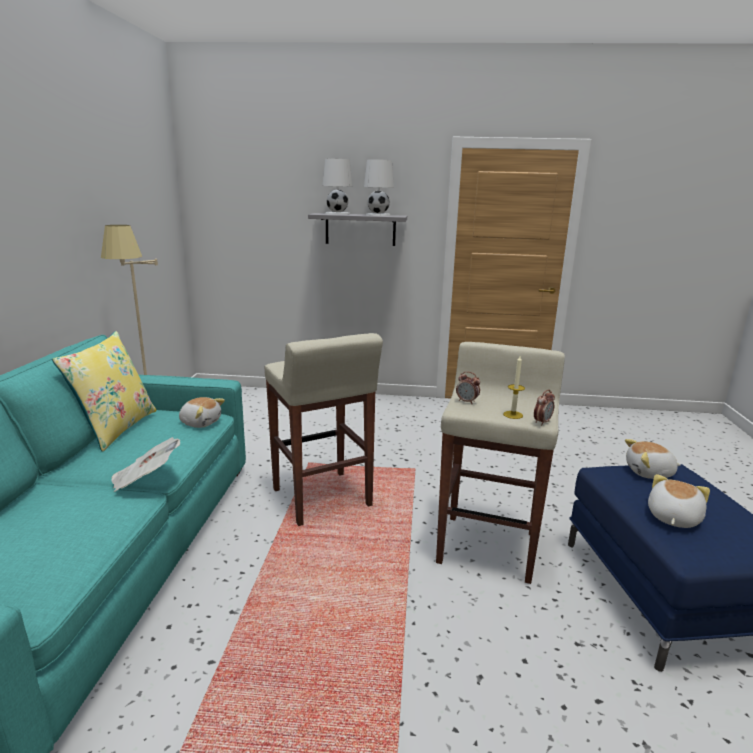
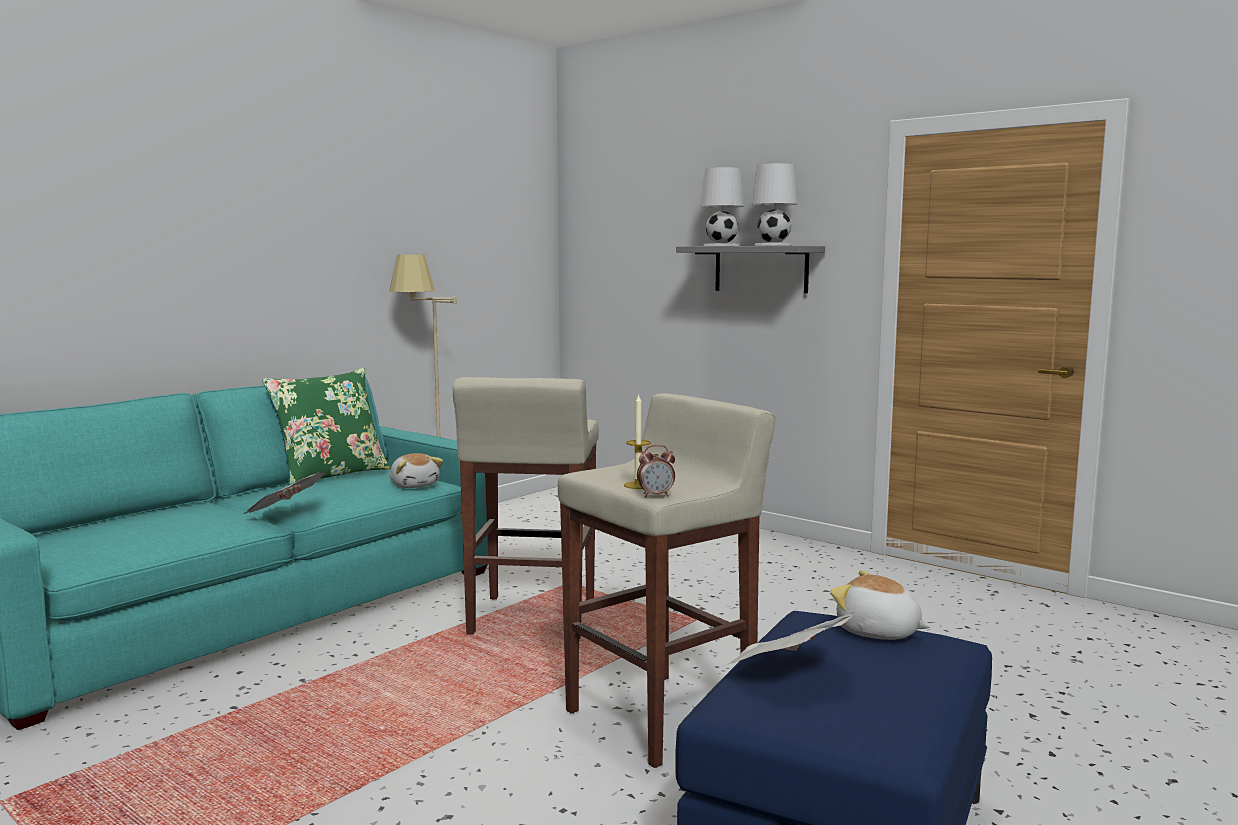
camera: 35 degrees right, 10 degrees down
(116, 428) = (331, 476): yellow pillow -> green pillow
(467, 401) = (616, 469): alarm clock -> none
(672, 517) = (786, 672): plush toy -> newspaper

